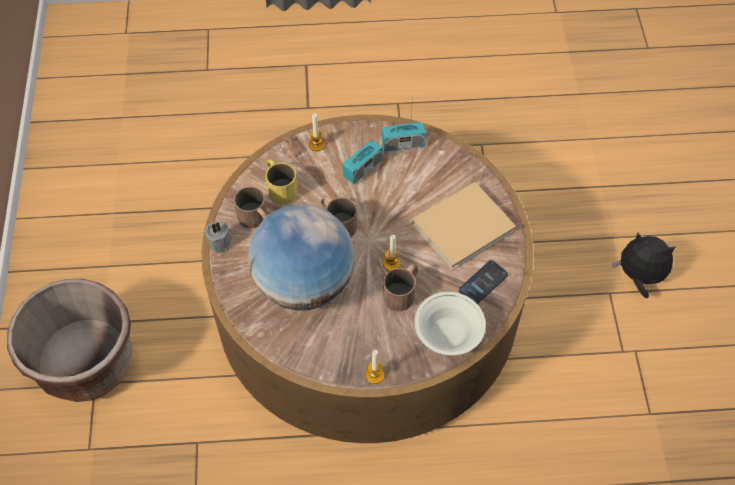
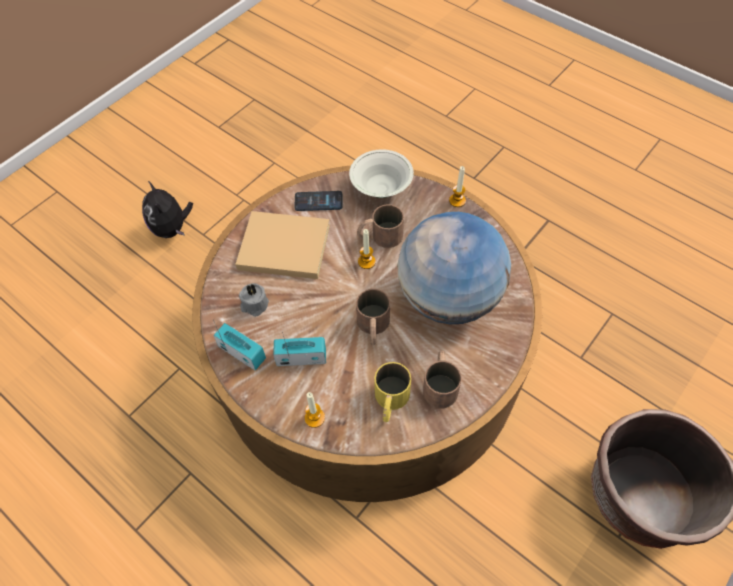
camera: 135 degrees left, 0 degrees up
(221, 241) = (489, 388): grey candle -> grey candle (254, 305)

